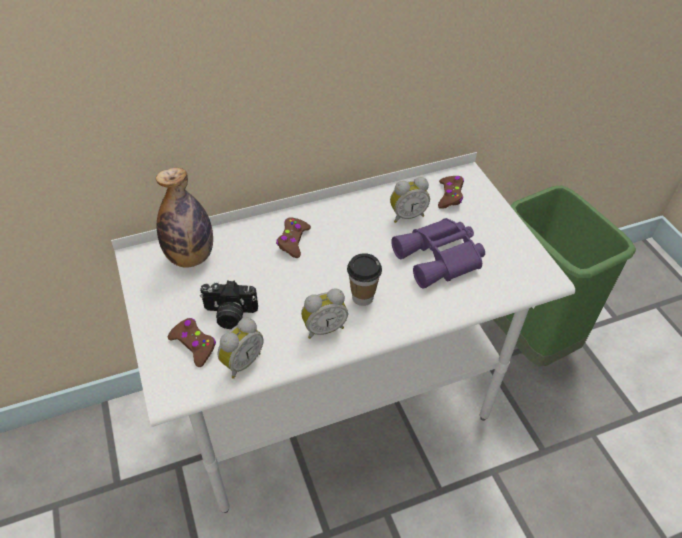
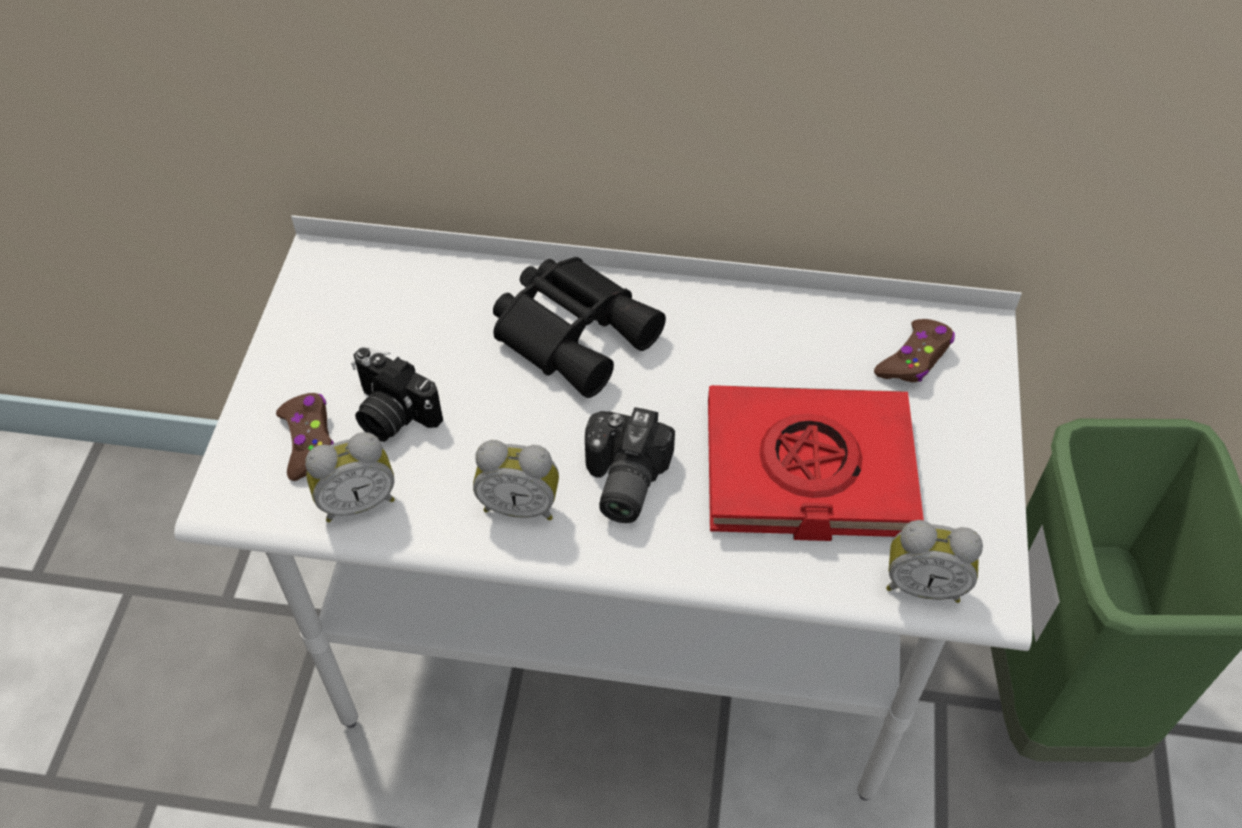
camera: 30 degrees right, 5 degrees up
(190, 257) = (397, 292): bottle -> none
(293, 241) = (575, 331): brown game controller -> black binoculars
(362, 297) = (620, 481): cup -> camera
(407, 215) = (805, 364): alarm clock -> alarm clock (923, 584)
(440, 259) = (808, 471): purple binoculars -> red book

